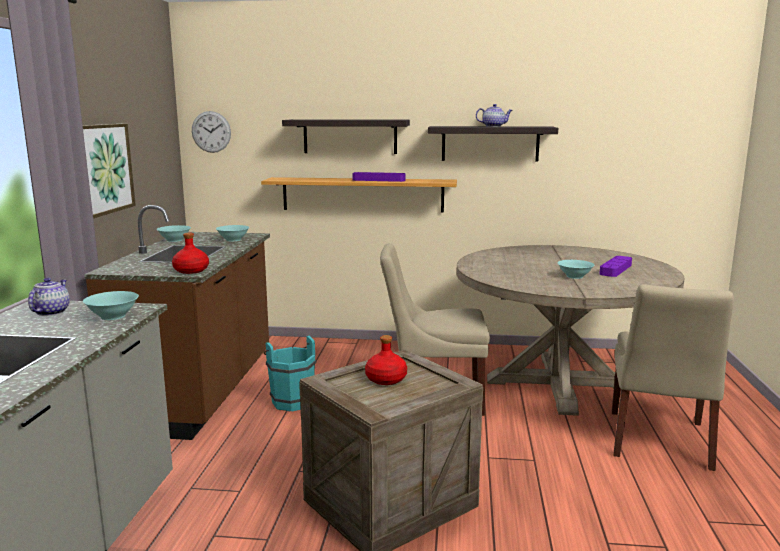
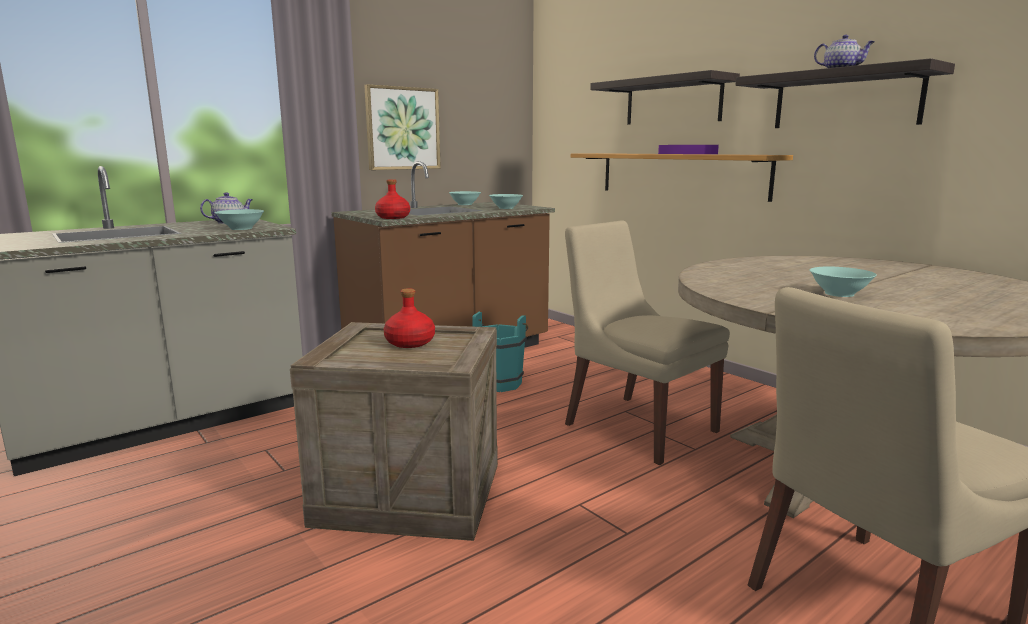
camera: 45 degrees right, 0 degrees up
(211, 132) = (554, 105): wall clock -> none
(615, 269) = (950, 300): purple tray -> none

